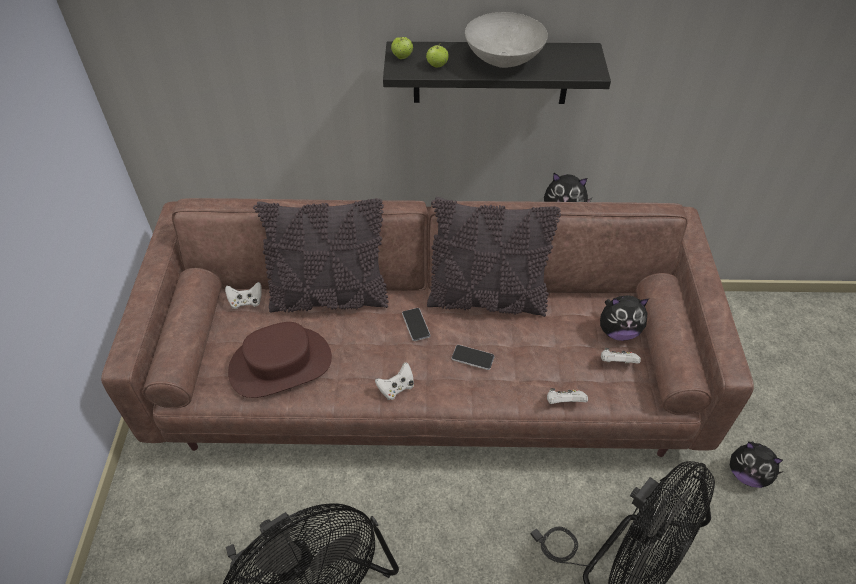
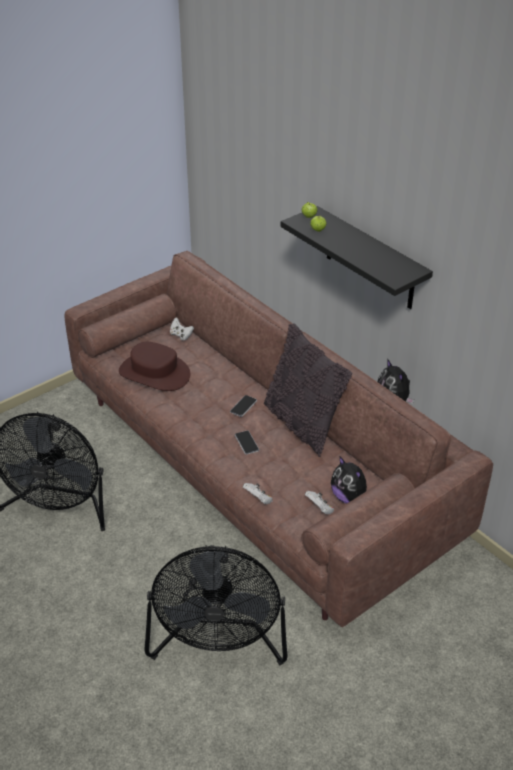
camera: 50 degrees right, 10 degrees down
(330, 296) = (223, 362): black pillow -> none
(396, 388) = (189, 425): white game controller -> none
(502, 61) = (356, 247): grey bowl -> none
(747, 474) = (362, 677): plush toy -> none

